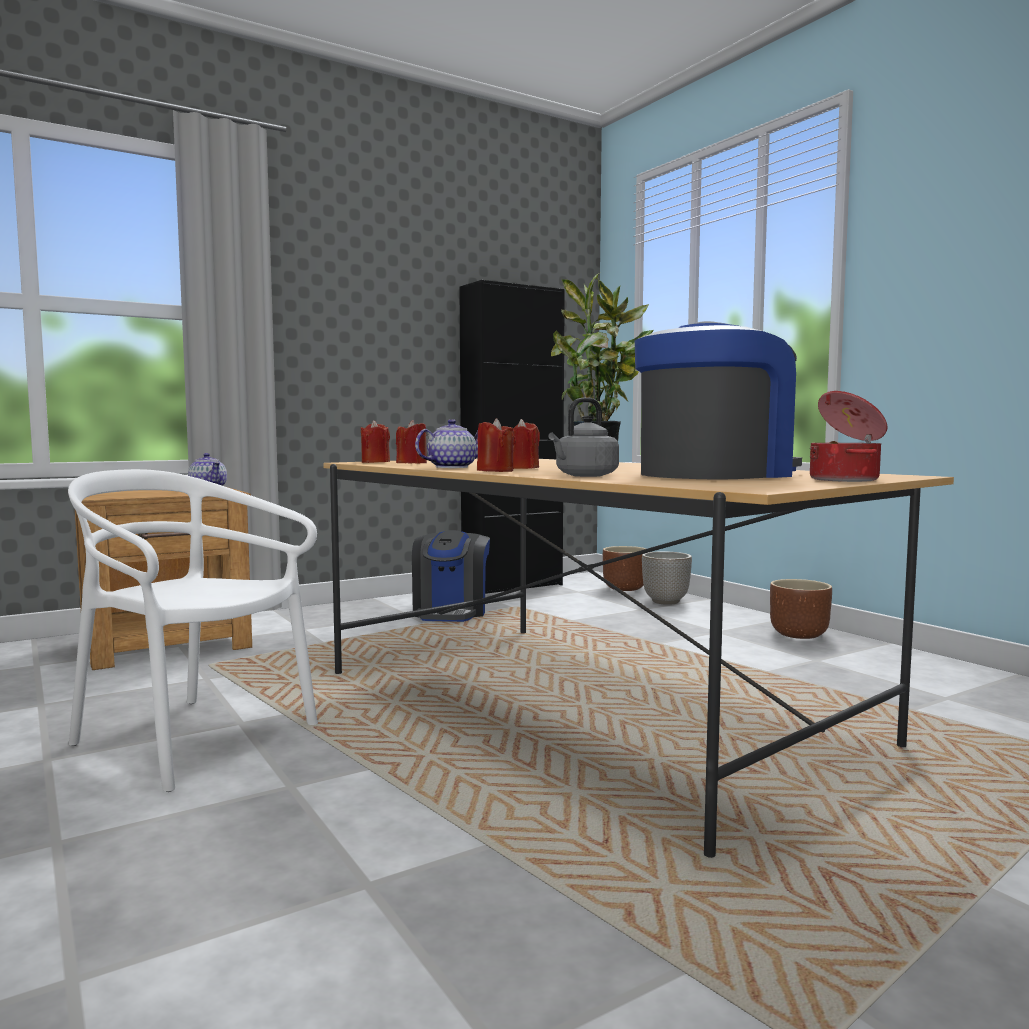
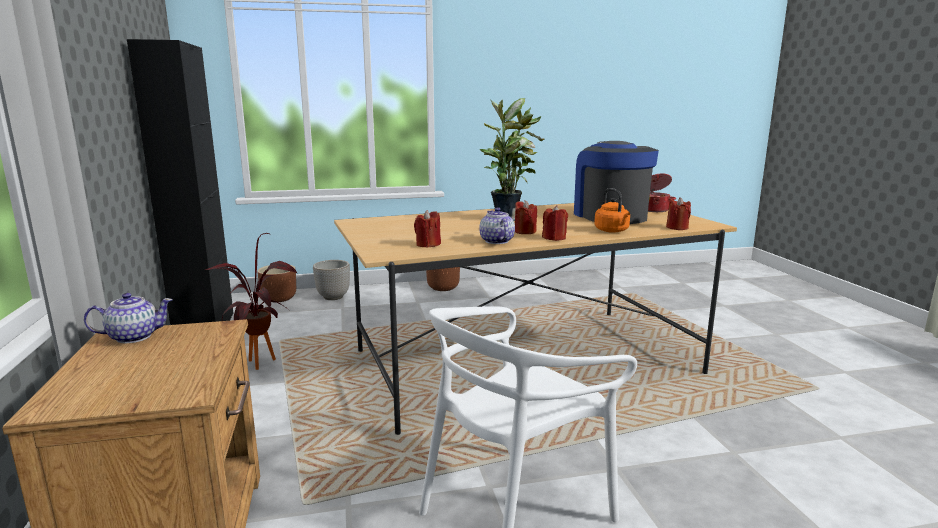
camera: 70 degrees left, 10 degrees up
(375, 462) = (389, 250): red candle -> red candle (677, 227)
(451, 612) = (260, 366): coffee machine -> potted plant
(584, 476) = (612, 231): grey kettle -> orange kettle

